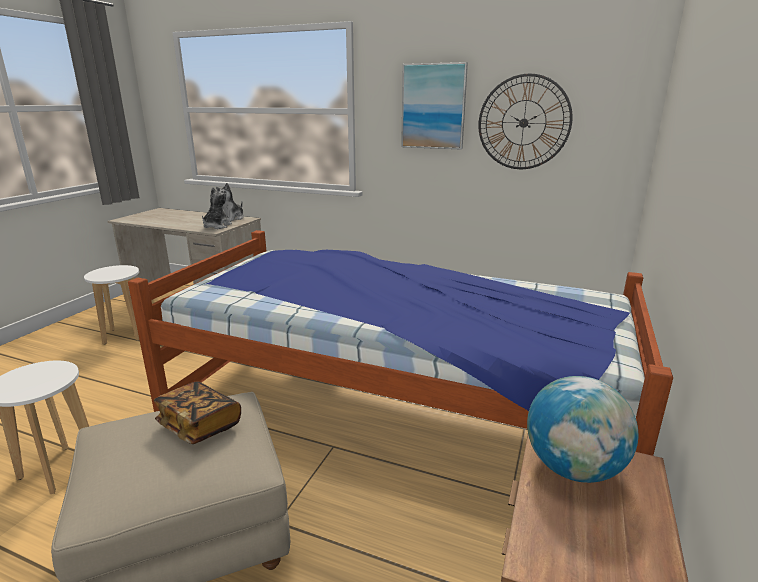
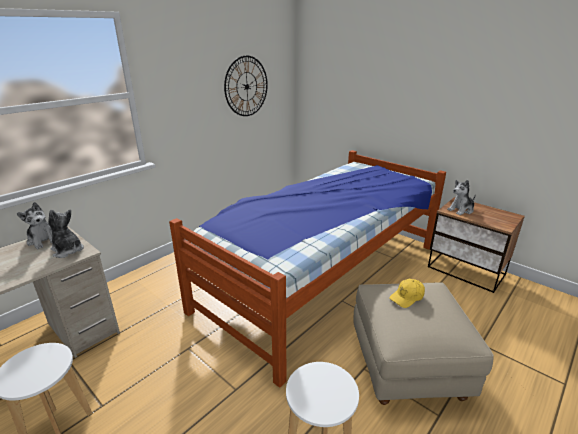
camera: 70 degrees left, 5 degrees up
(199, 425) = (407, 297): book -> yellow cap
(433, 106) = (196, 82): picture -> none
(573, 468) = (461, 210): globe -> plush toy

